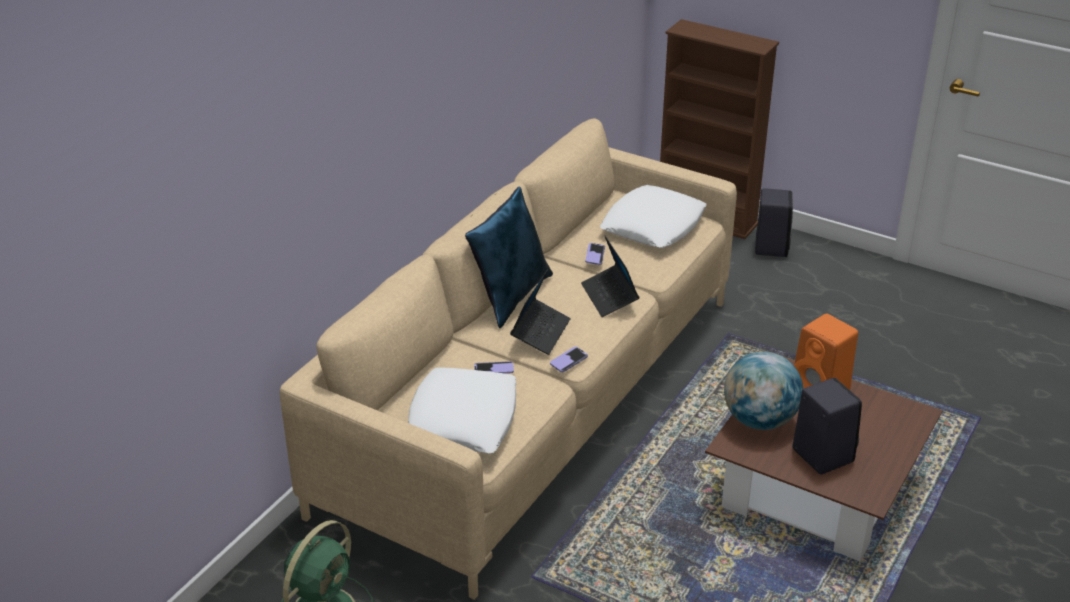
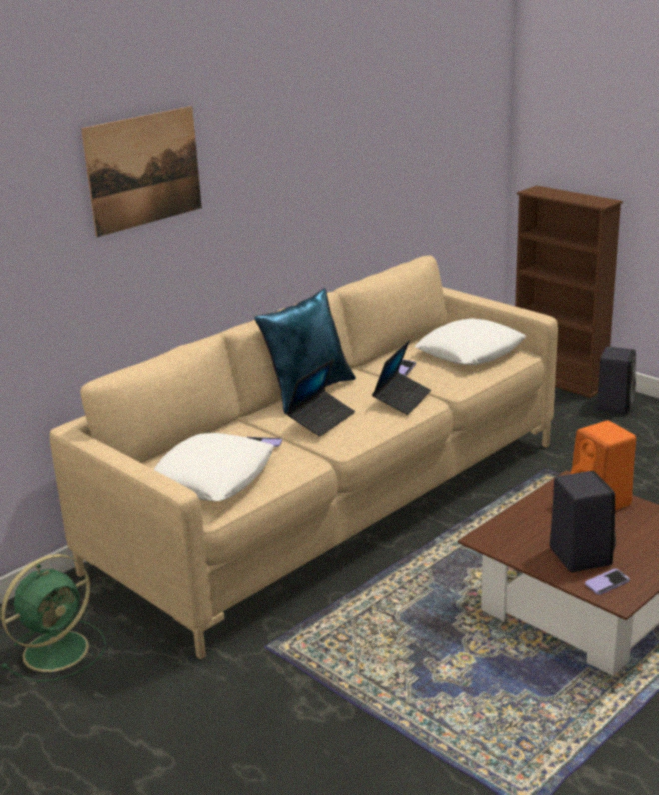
camera: 15 degrees right, 10 degrees down
(352, 99) = (144, 170): none -> picture
(569, 360) = (337, 443): phone -> phone (607, 583)
(609, 297) = (402, 399): laptop -> laptop turned 150 degrees counterclockwise
(759, 420) = (525, 521): globe -> none

